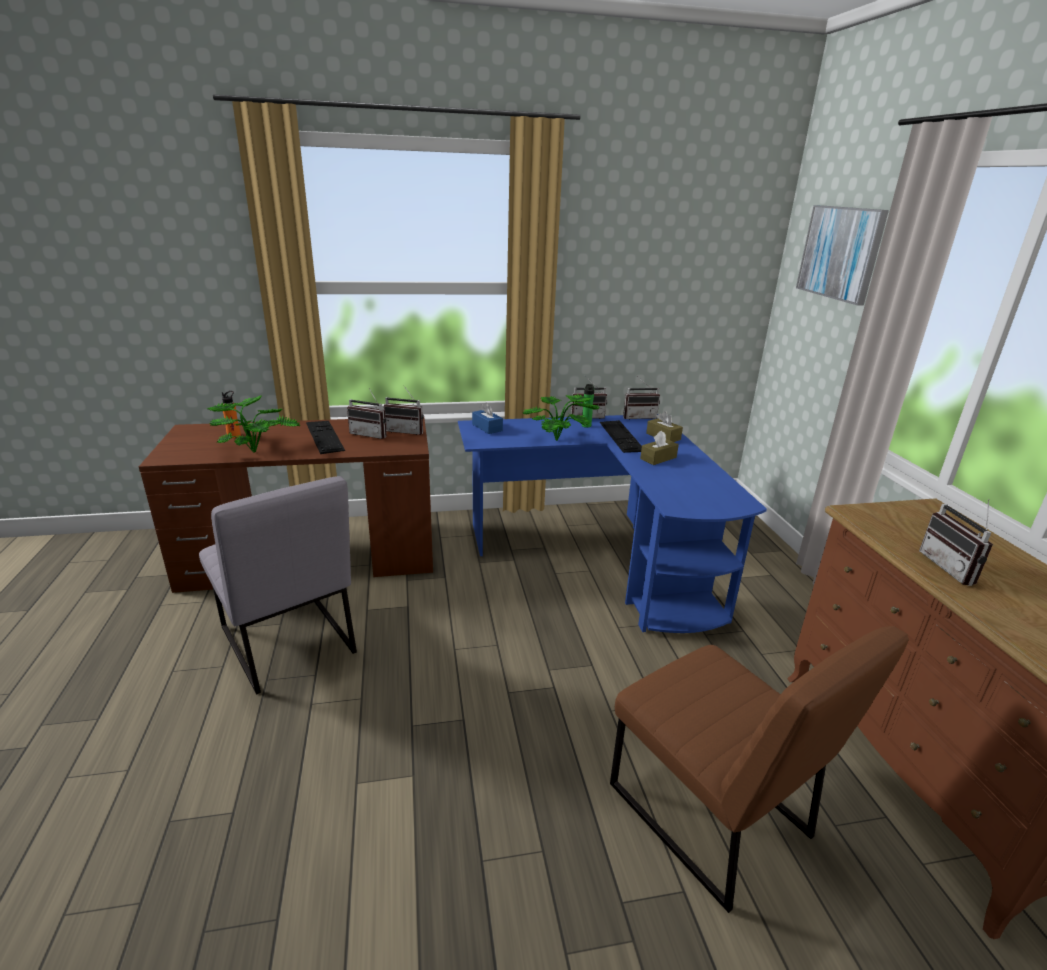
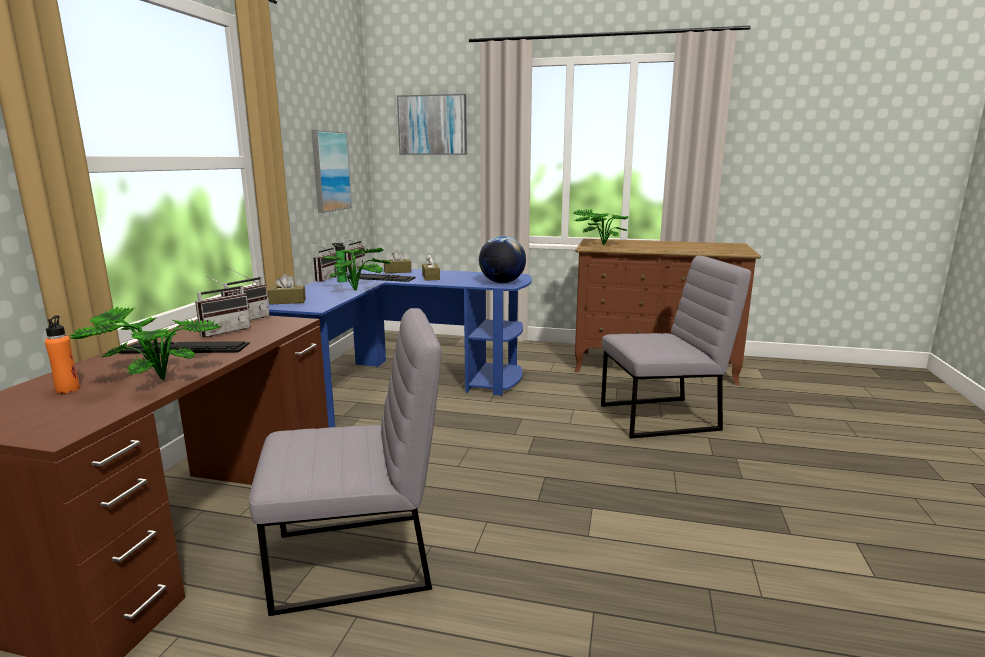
camera: 65 degrees left, 10 degrees down
(487, 427) = (287, 301): blue tissue box -> brown tissue box
(672, 300) = (330, 171): none -> picture
(687, 502) = (502, 282): none -> globe
(712, 814) = (662, 417): brown chair -> grey chair
(890, 519) = (599, 244): none -> potted plant
(953, 568) = (649, 247): radio -> none

